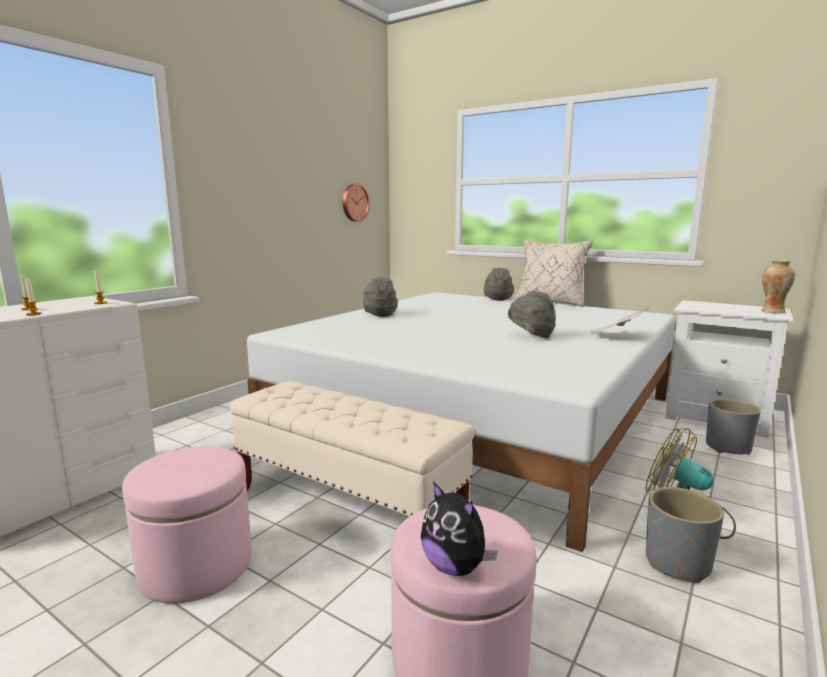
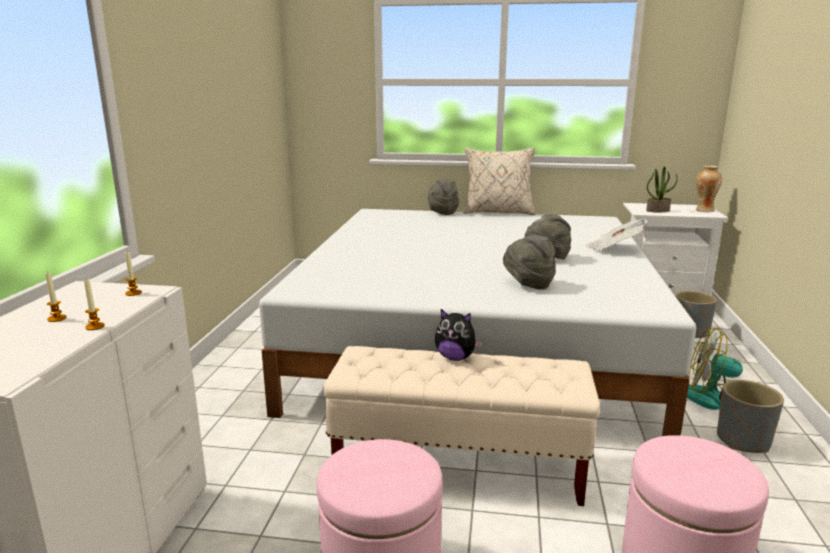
camera: 25 degrees left, 5 degrees up
(354, 202) = (261, 108): wall clock -> none
(379, 314) = (359, 248): grey hat -> grey hat (528, 284)
(455, 567) = (726, 490): plush toy -> plush toy (455, 358)
(710, 308) = (658, 210): none -> potted plant

